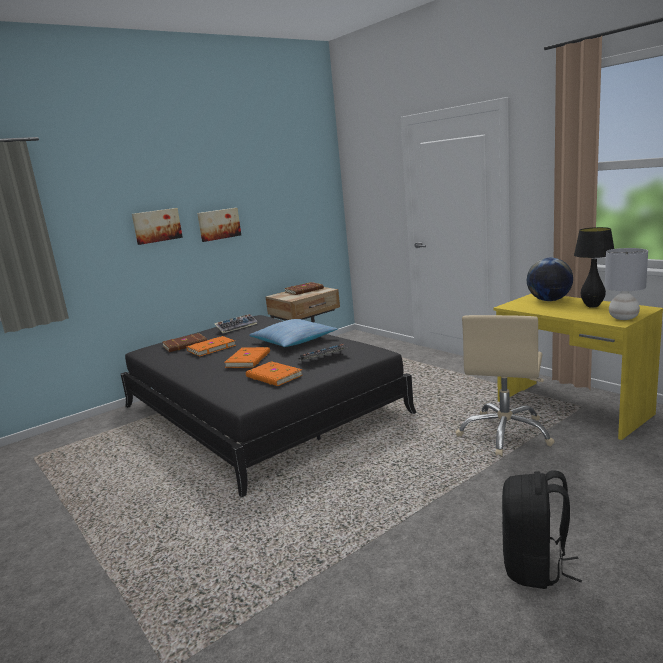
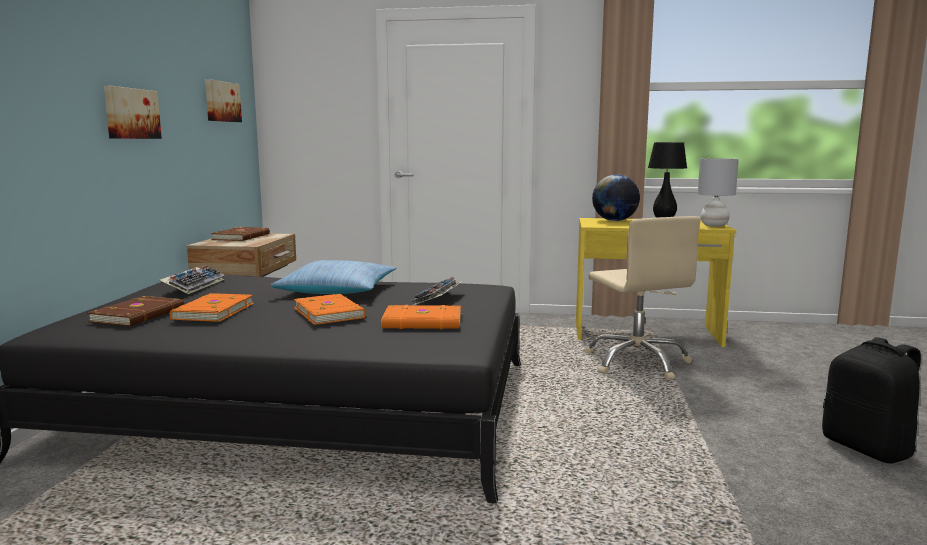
camera: 45 degrees left, 5 degrees down
(157, 226) = (45, 92): picture -> picture (221, 101)

